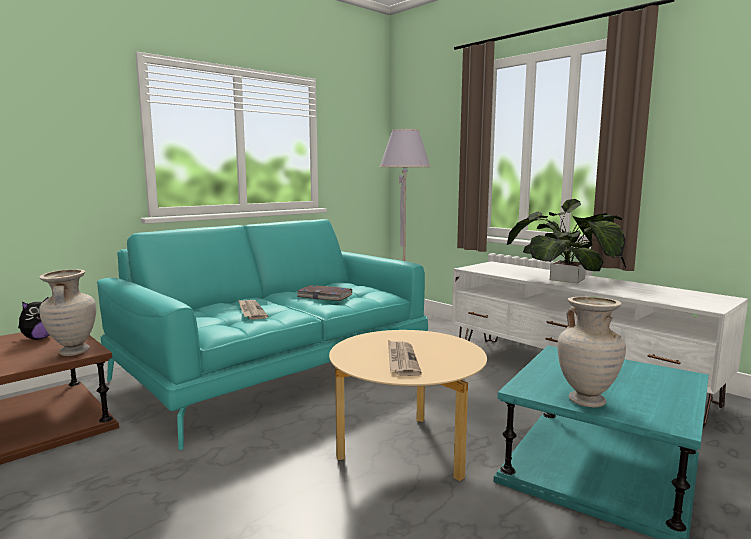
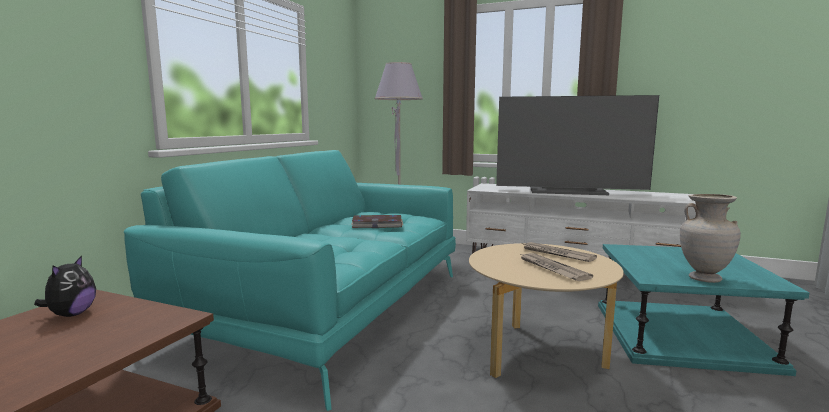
camera: 25 degrees left, 0 degrees up
(73, 352) = (157, 322): beige vase -> none
(251, 311) = (333, 246): newspaper -> newspaper (557, 254)
(567, 279) = (568, 191): potted plant -> television

